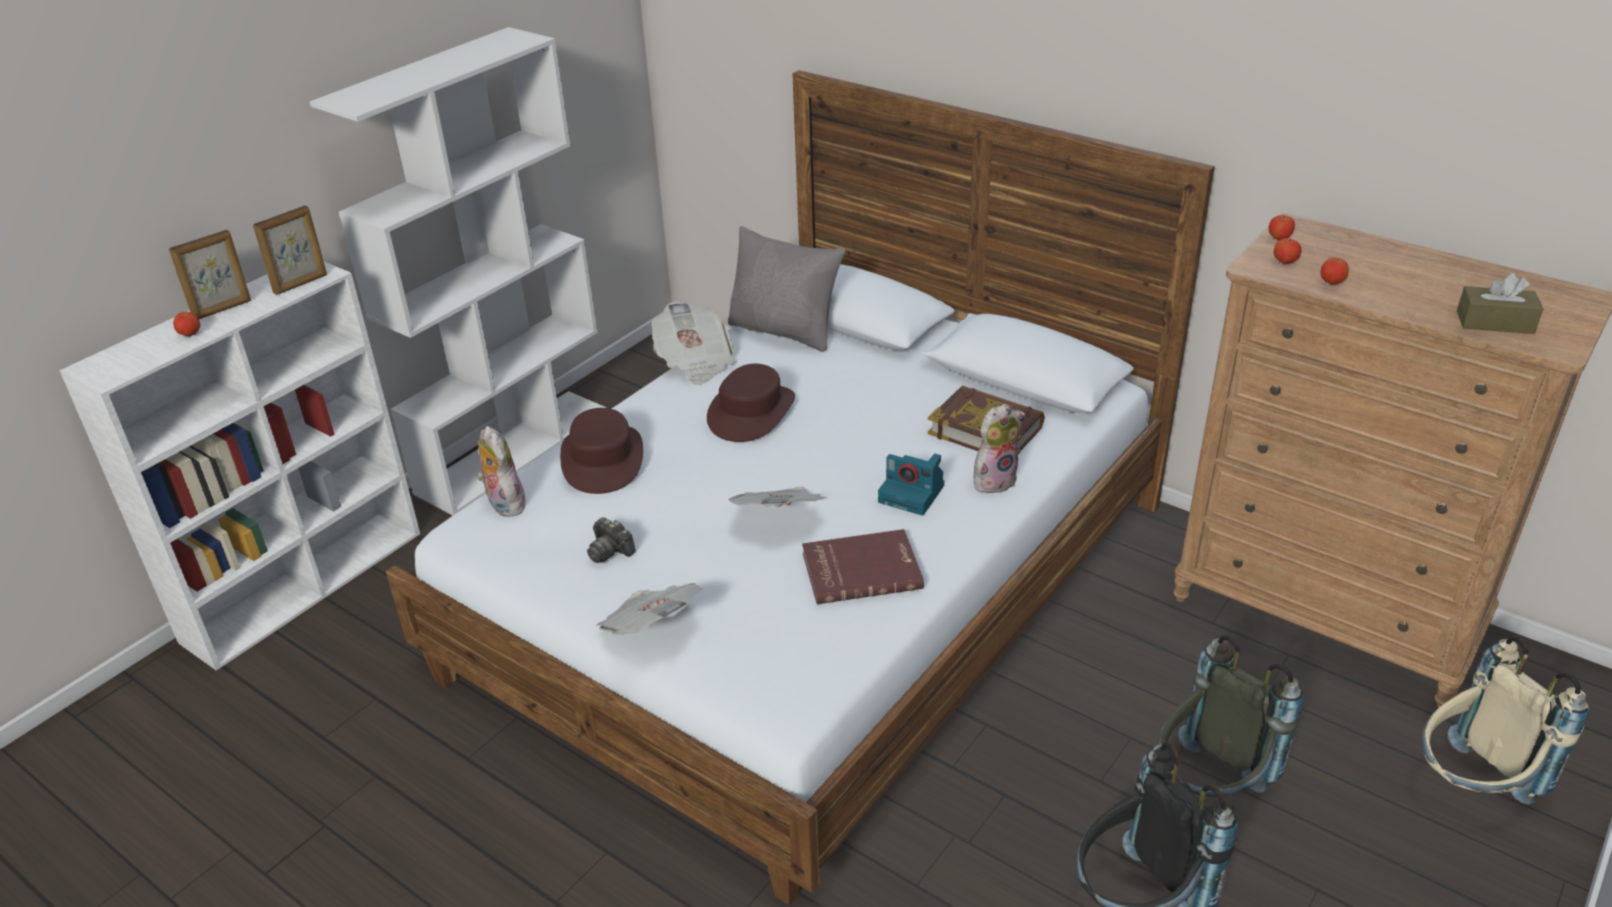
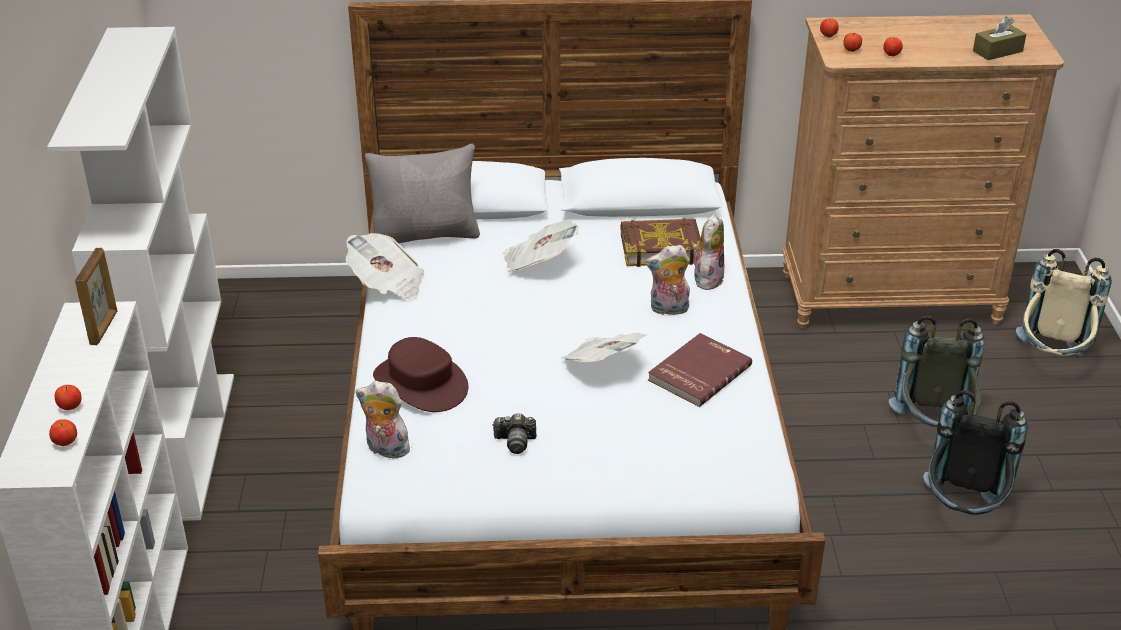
camera: 40 degrees left, 0 degrees up
(147, 359) = (65, 443): none -> apple
(223, 309) = (64, 376): picture frame -> none
(651, 628) = (614, 475): newspaper -> newspaper (538, 262)
(751, 412) = (484, 302): brown hat -> none
(913, 494) = (668, 310): camera -> plush toy

